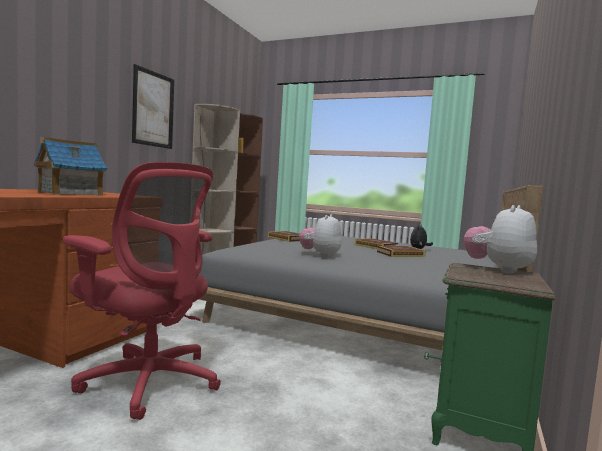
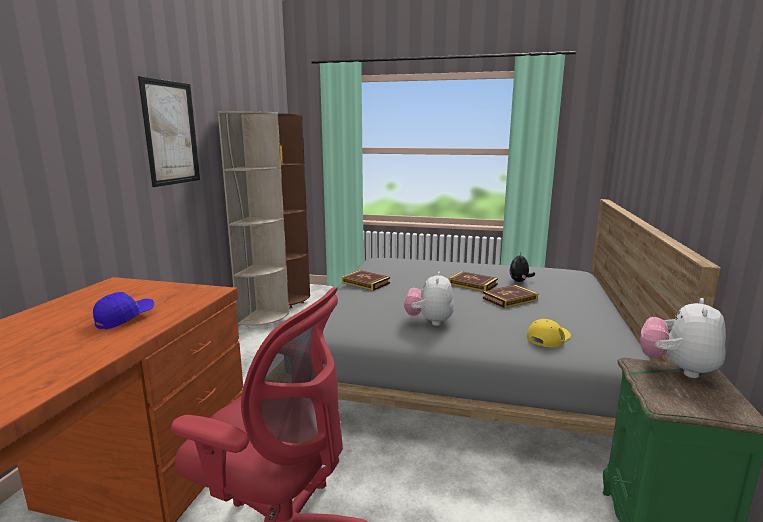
camera: 10 degrees left, 10 degrees up
(70, 194) = (125, 319): toy house -> blue cap
(415, 270) = (548, 337): none -> yellow cap

